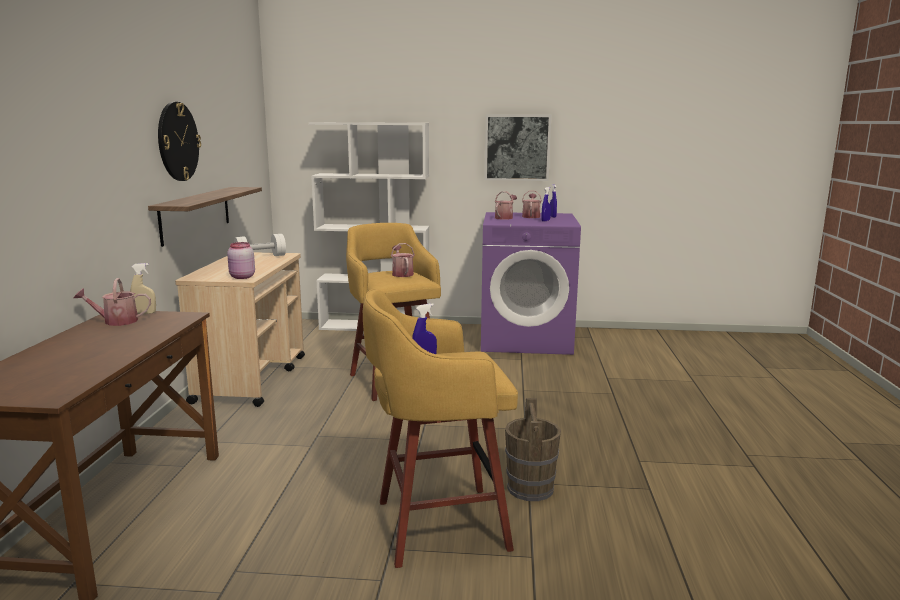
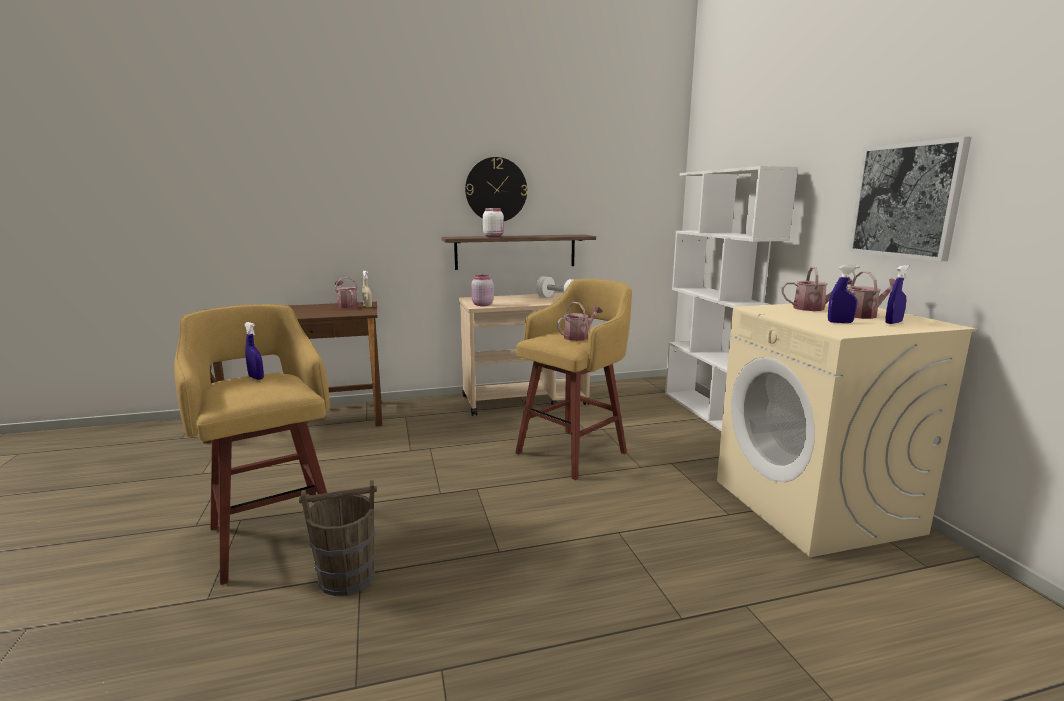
camera: 70 degrees right, 0 degrees up
(200, 198) = (493, 236): none -> white jar
(526, 339) = (815, 506): purple washing machine -> beige washing machine

